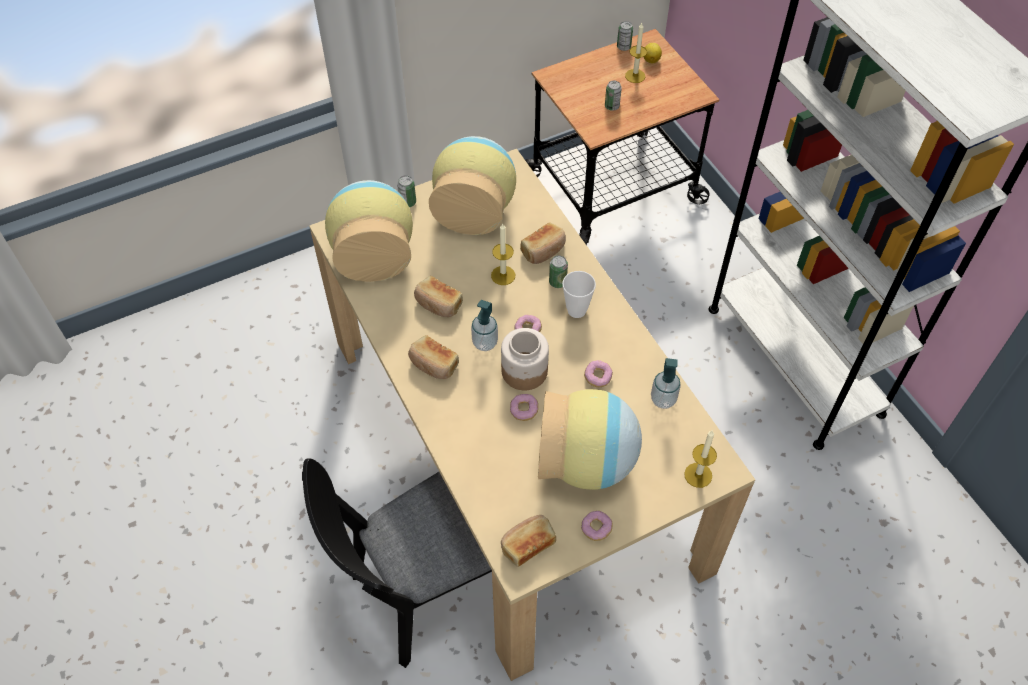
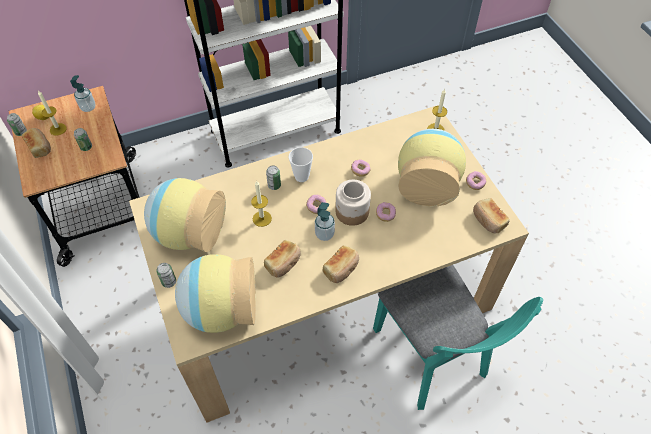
camera: 85 degrees left, 0 degrees up
(424, 593) = (433, 360): black chair -> turquoise chair
(543, 250) = (242, 191): bread -> bread (39, 147)
(663, 399) = (380, 139): soap dispenser -> soap dispenser (88, 107)

